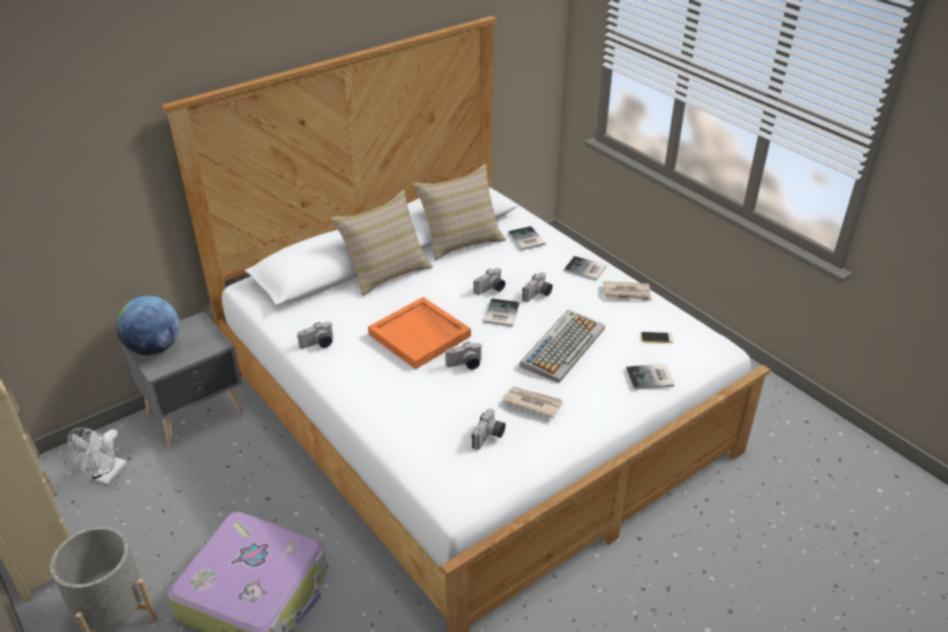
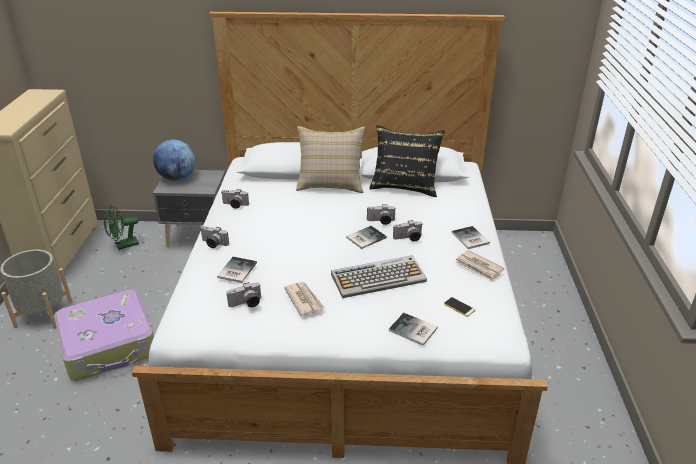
camera: 40 degrees right, 5 degrees down
(106, 476) = (123, 245): white fan -> green fan
(420, 335) = (296, 227): orange tray -> none
(461, 240) = (405, 185): beige pillow -> black pillow
(465, 365) = (296, 256): camera -> camera (213, 244)
(526, 239) = (451, 202): book -> book (235, 270)

